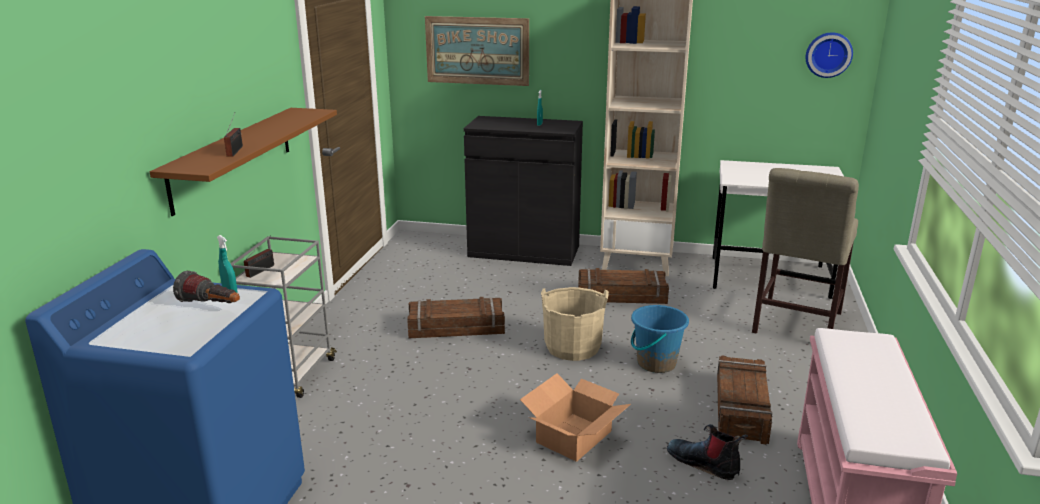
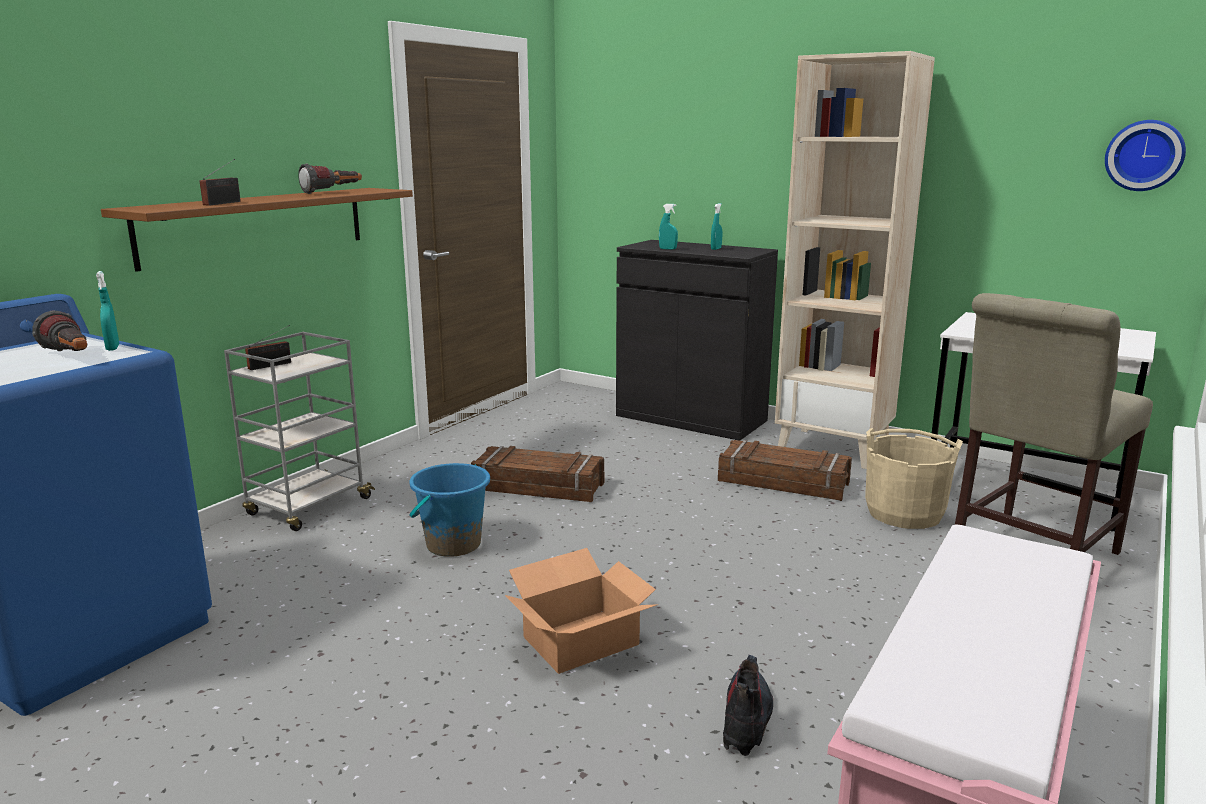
camera: 20 degrees right, 5 degrees down
(282, 120) = (333, 192): none -> flashlight
(477, 50) = (655, 156): picture -> none
(505, 127) = (668, 249): none -> turquoise spray bottle
(572, 347) = (667, 532): beige bucket -> beige bucket (904, 513)
(656, 363) = (771, 570): blue bucket -> blue bucket (453, 544)
(704, 463) = (746, 719): boot -> boot turned 45 degrees clockwise
(742, 408) = (863, 654): crate -> none

